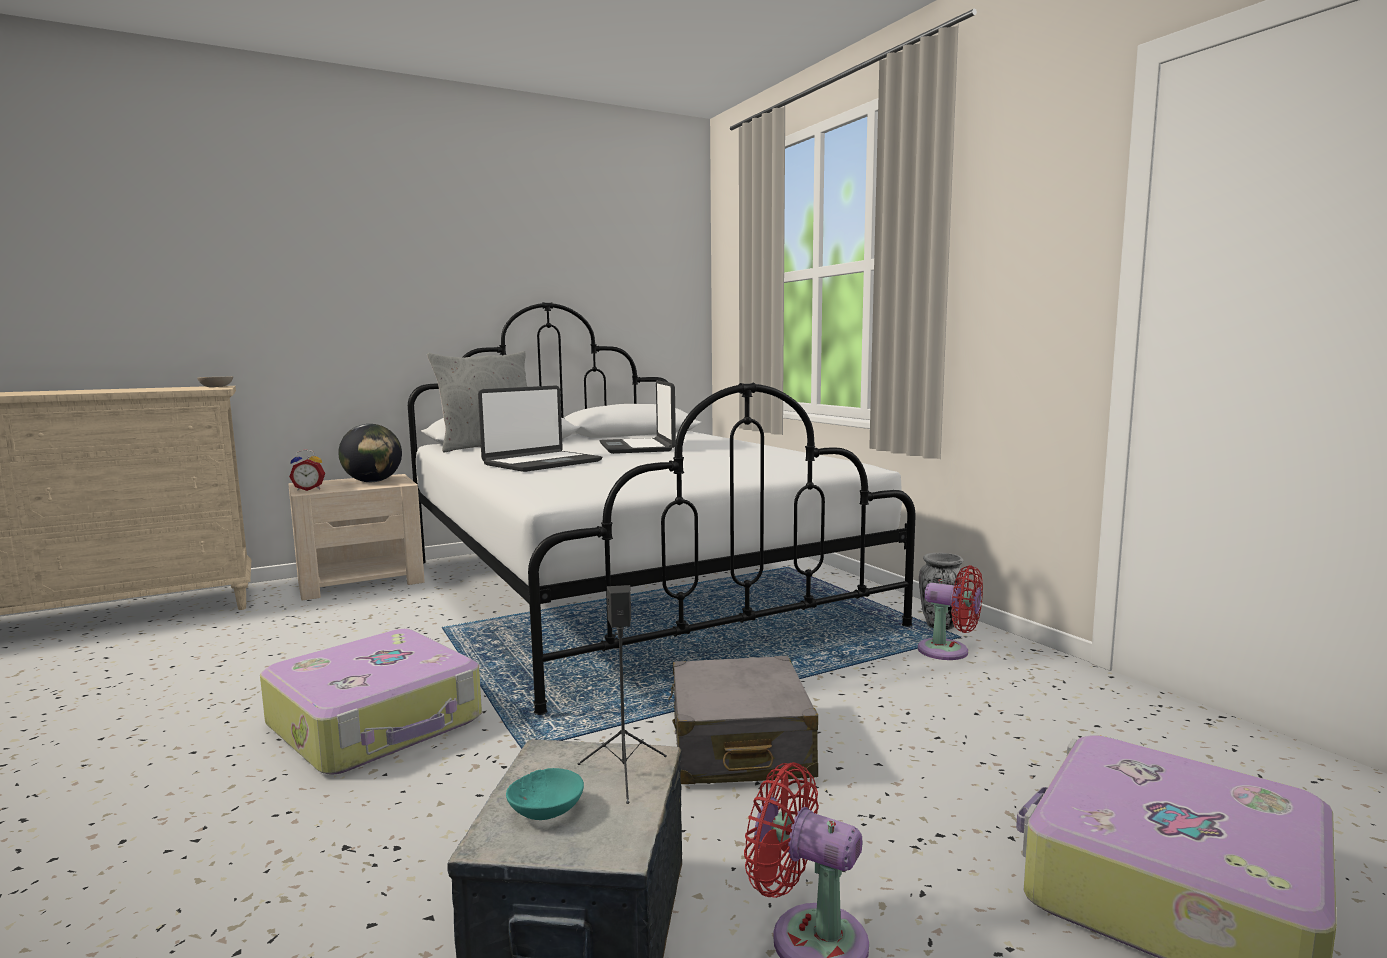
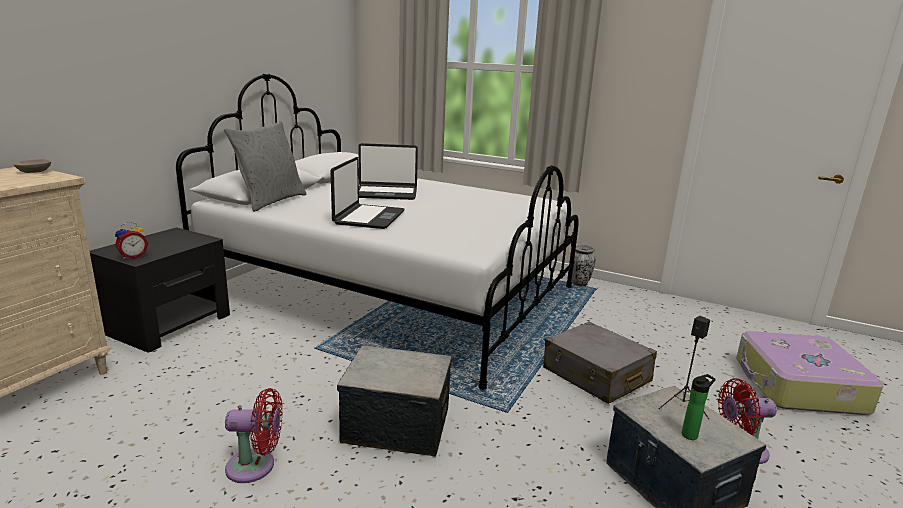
camera: 35 degrees left, 10 degrees up
(361, 580) = (169, 323): beige nightstand -> black nightstand
(372, 482) = (172, 240): globe -> none
(377, 722) = (396, 425): suitcase -> storage box
(547, 811) = (691, 434): turquoise bowl -> bottle
(637, 447) = (386, 193): laptop -> laptop turned 45 degrees counterclockwise
(948, 651) = (602, 298): red fan -> red fan (256, 466)

